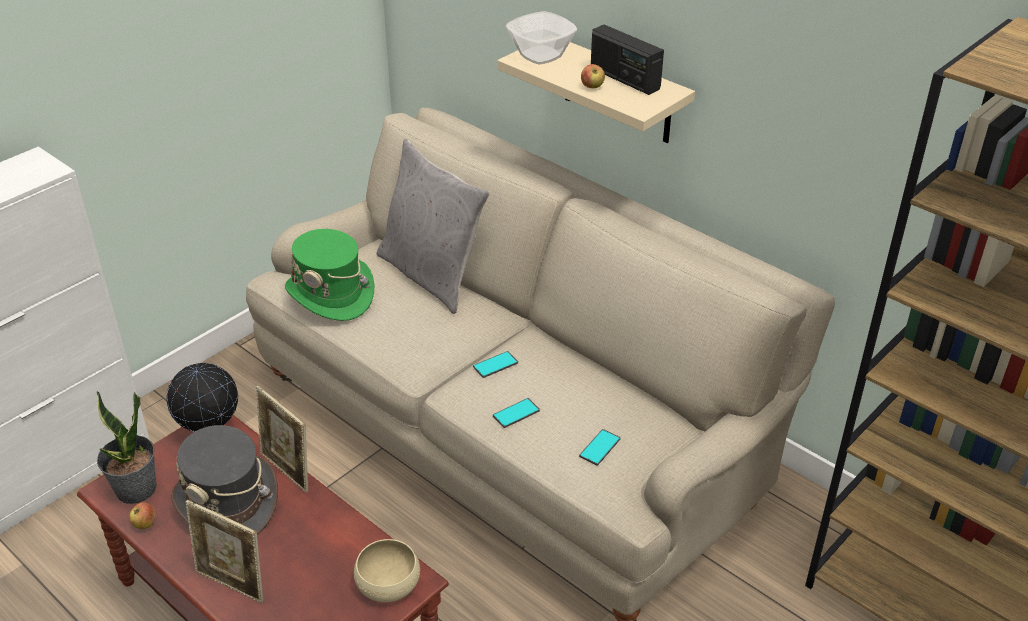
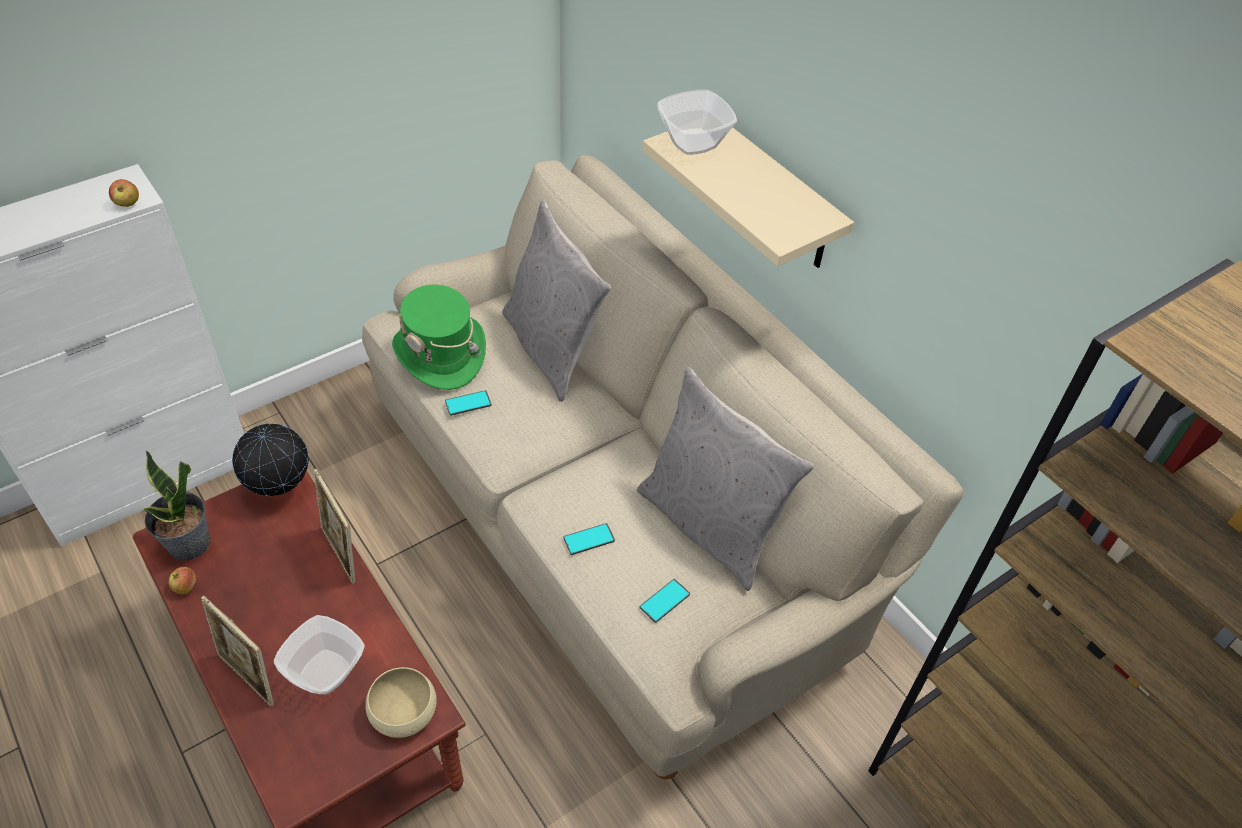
camera: 10 degrees right, 10 degrees up
(228, 501) = (273, 578): grey hat -> none
(304, 567) = (325, 672): none -> bowl
(495, 365) = (585, 474): phone -> phone (468, 403)
(592, 87) = (736, 196): apple -> apple (127, 203)
(619, 384) = (710, 525): none -> grey pillow
(624, 79) = (777, 191): radio -> none

